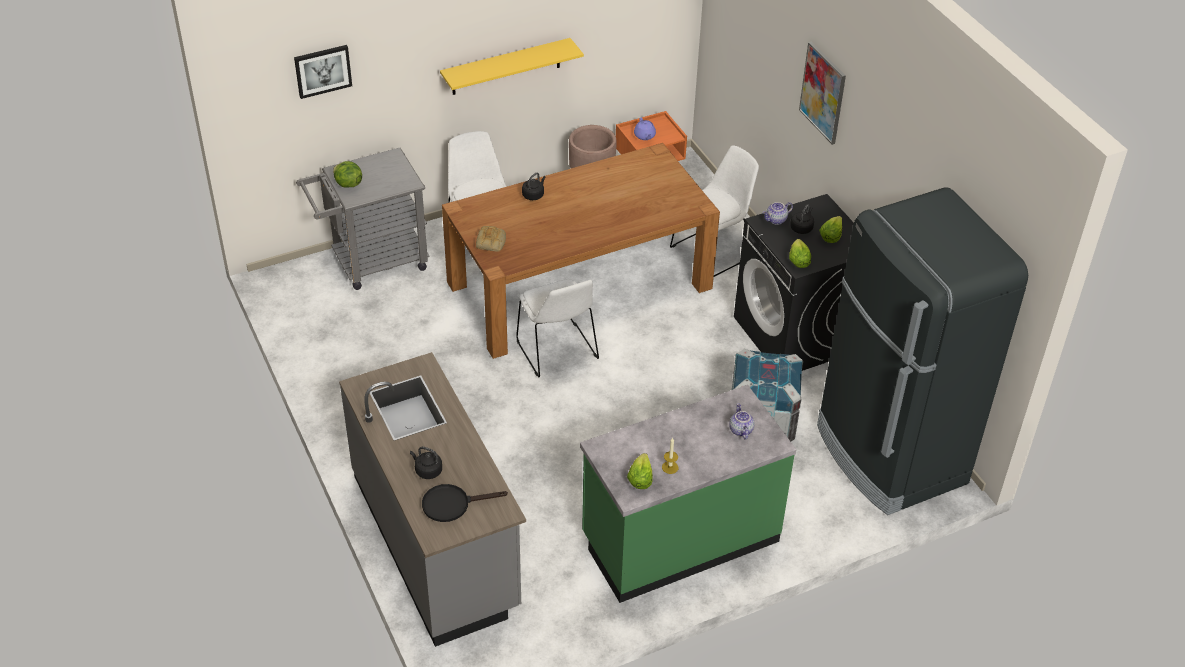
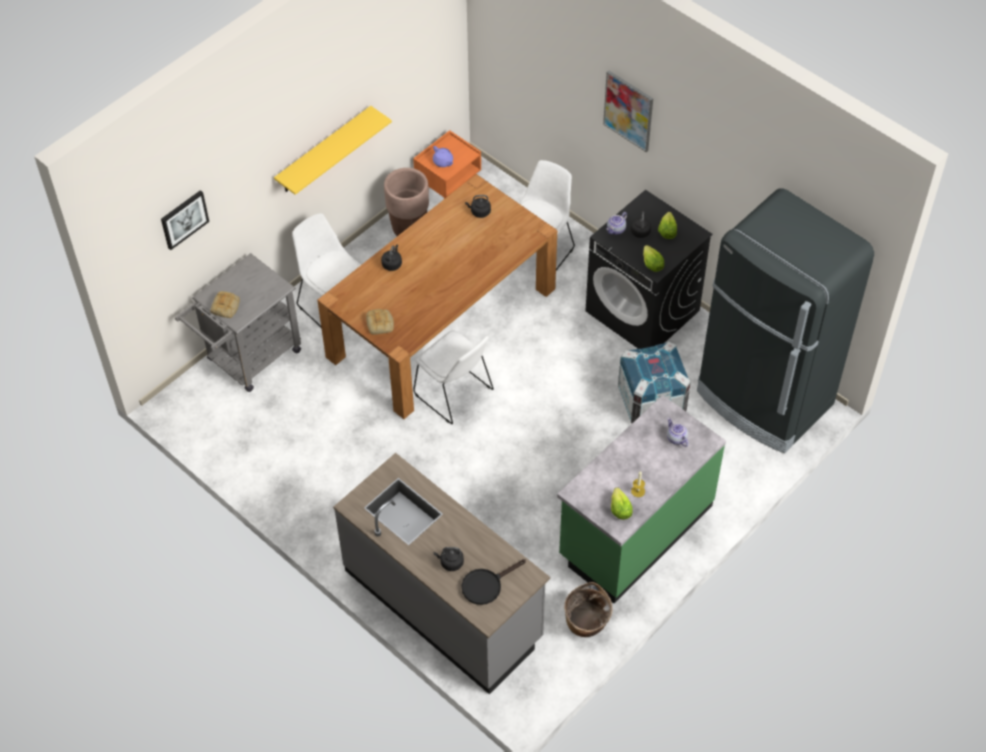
camera: 20 degrees left, 10 degrees up
(348, 184) = (226, 307): lettuce -> bread
(578, 613) = (586, 624): none -> basket
(647, 175) = (479, 212): none -> black kettle

